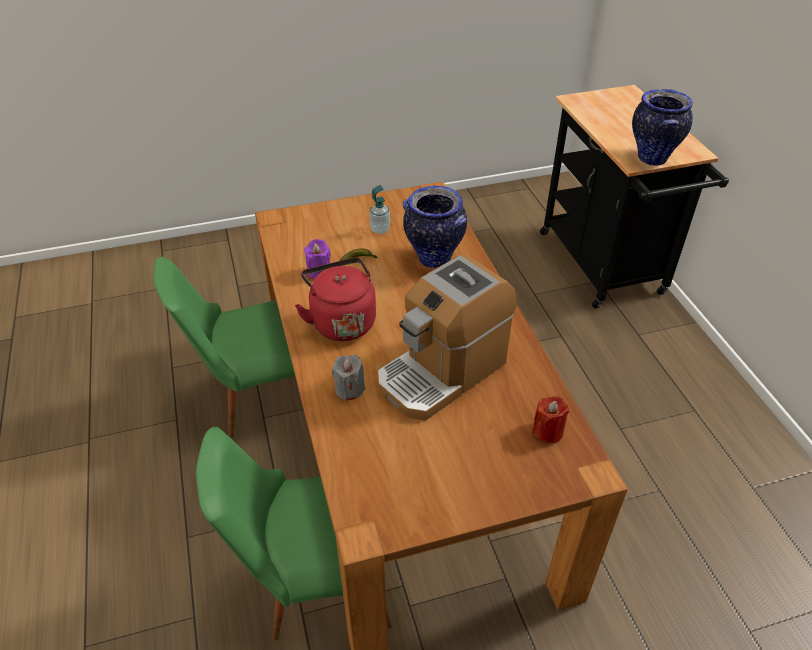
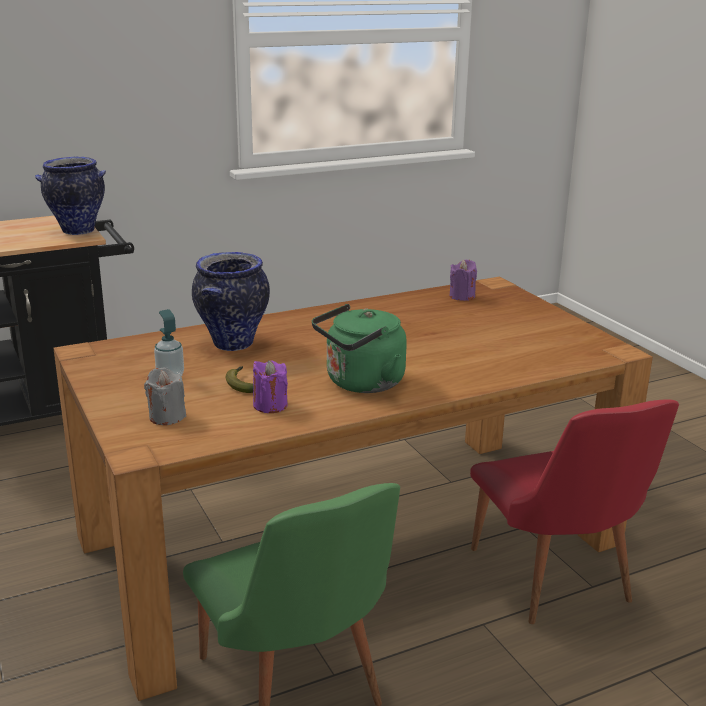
camera: 100 degrees left, 20 degrees down
(313, 583) = (556, 584): green chair -> red chair
(341, 321) = (361, 383): red kettle -> green kettle
(349, 389) = (464, 370): grey candle -> grey candle (167, 417)
(442, 372) = (416, 333): coffee machine -> none
(548, 431) = (462, 296): red candle -> purple candle

